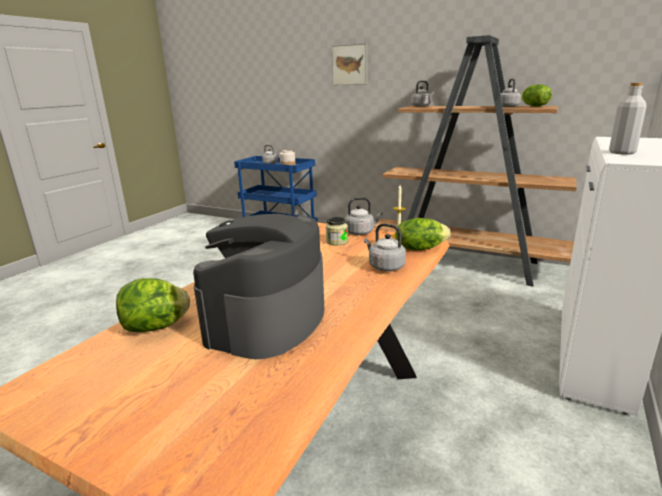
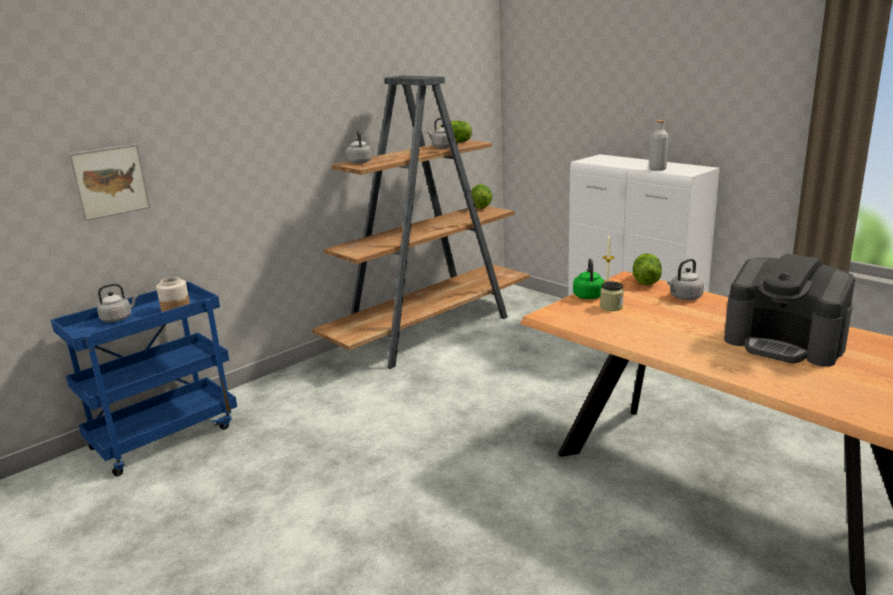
camera: 70 degrees left, 0 degrees up
(156, 327) = (801, 384): lettuce -> lettuce (480, 207)
(349, 64) = (219, 118): picture -> picture (110, 181)
(360, 232) = (588, 295): grey kettle -> green kettle

